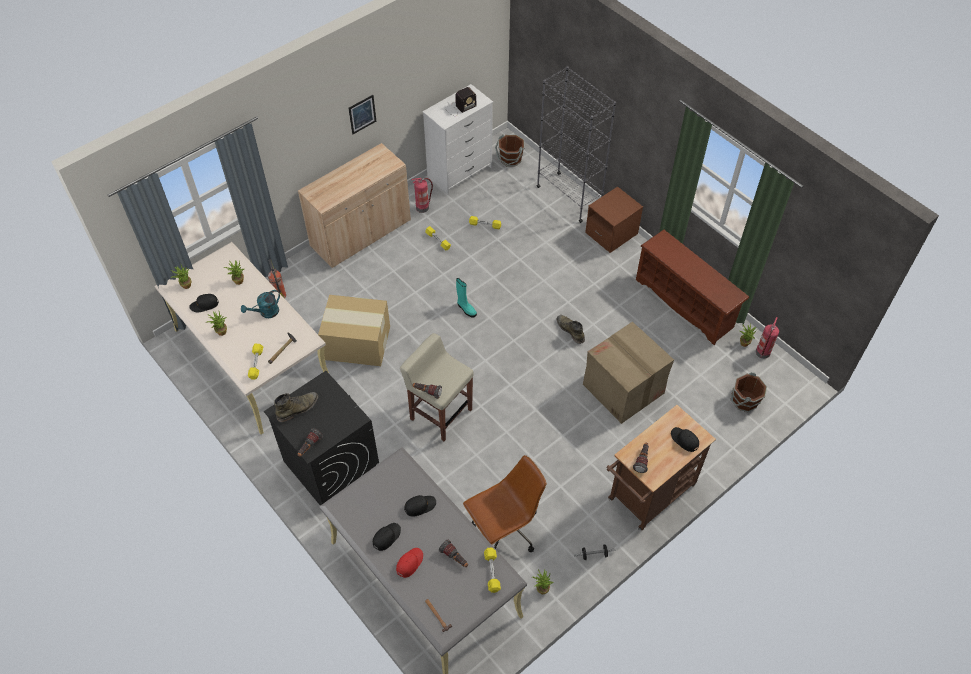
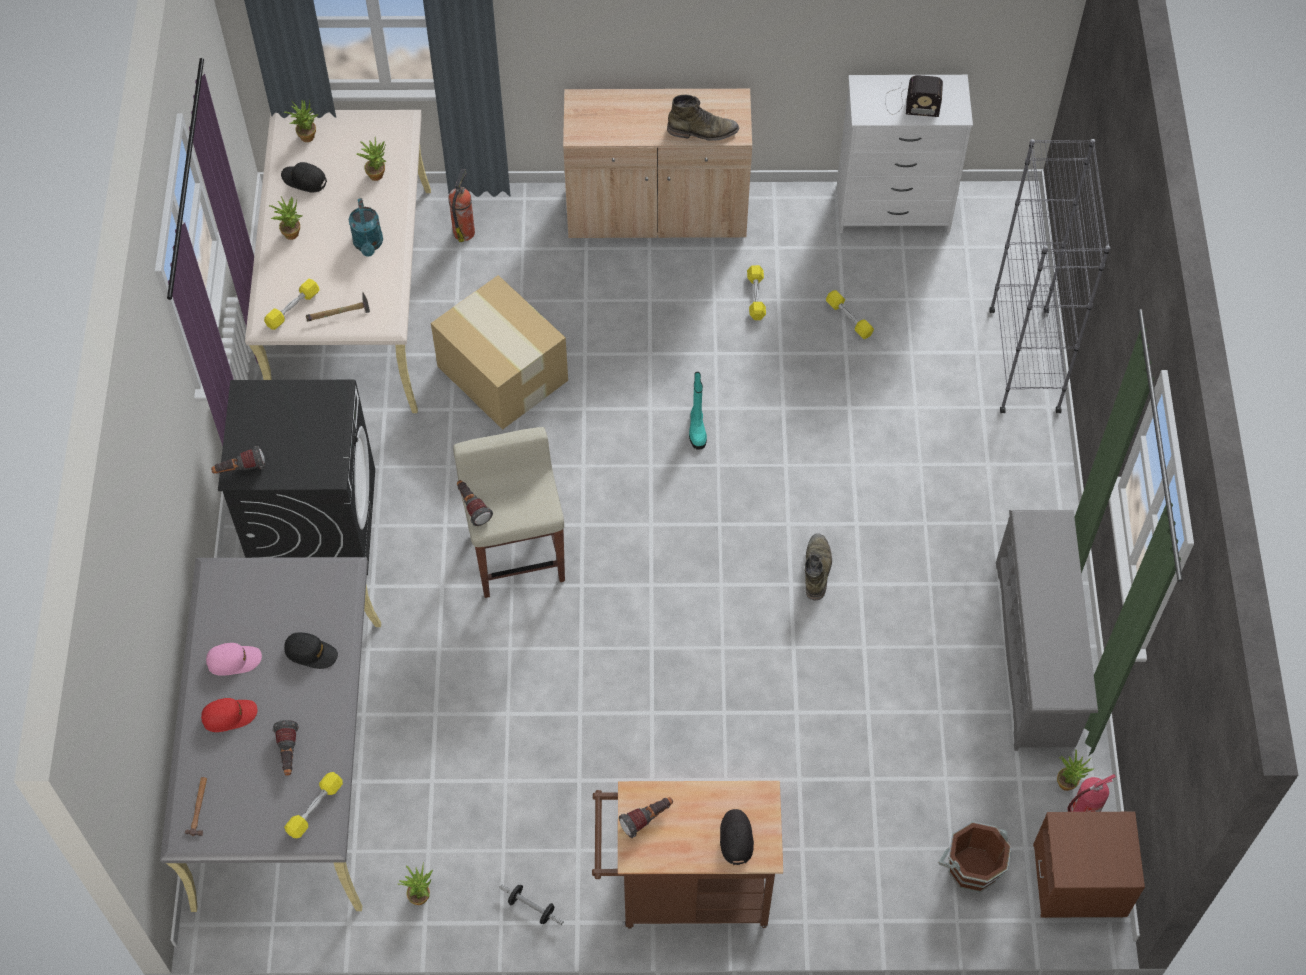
camera: 40 degrees right, 5 degrees up
(266, 313) = (369, 244): turquoise watering can -> turquoise watering can turned 105 degrees counterclockwise
(298, 408) = (273, 407): green boot -> green boot (703, 131)
(362, 114) = (721, 27): picture -> none
(386, 537) = (234, 660): black cap -> pink cap
(423, 207) = (784, 229): fire extinguisher -> none
(504, 530) = (447, 780): brown office chair -> none
(510, 159) = (992, 238): brown bucket -> none
(611, 233) = (1032, 463): brown nightstand -> brown nightstand (1079, 881)
(624, 389) = (807, 713): cardboard box -> none
(685, 303) = (1037, 655): brown shoe rack -> grey shoe rack

